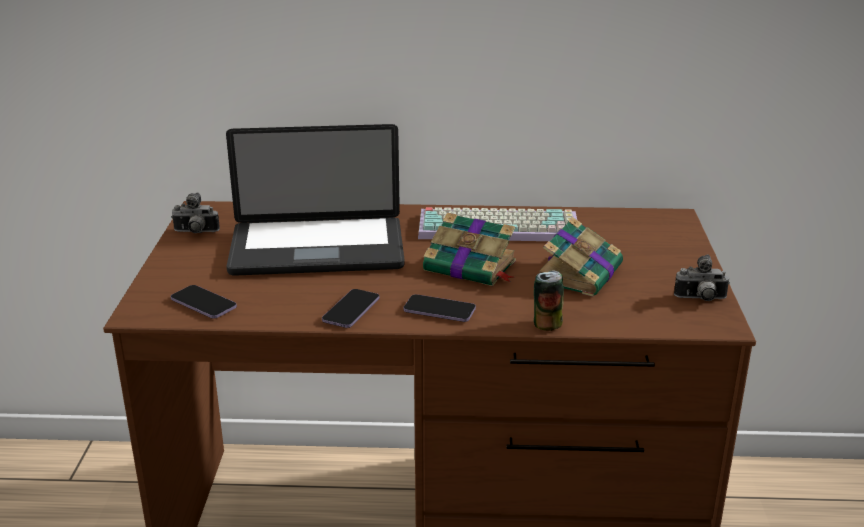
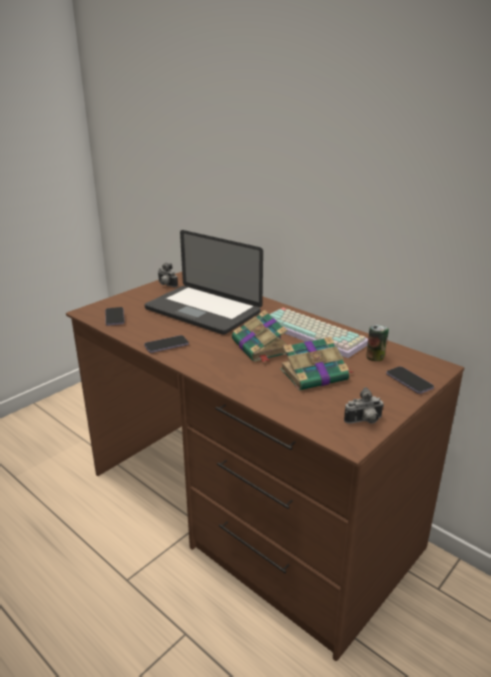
camera: 40 degrees right, 0 degrees up
(439, 310) = (205, 363): phone -> phone (409, 381)
(547, 324) = (246, 394): can -> can (375, 358)
(700, 299) = (364, 421): camera -> camera turned 60 degrees counterclockwise

